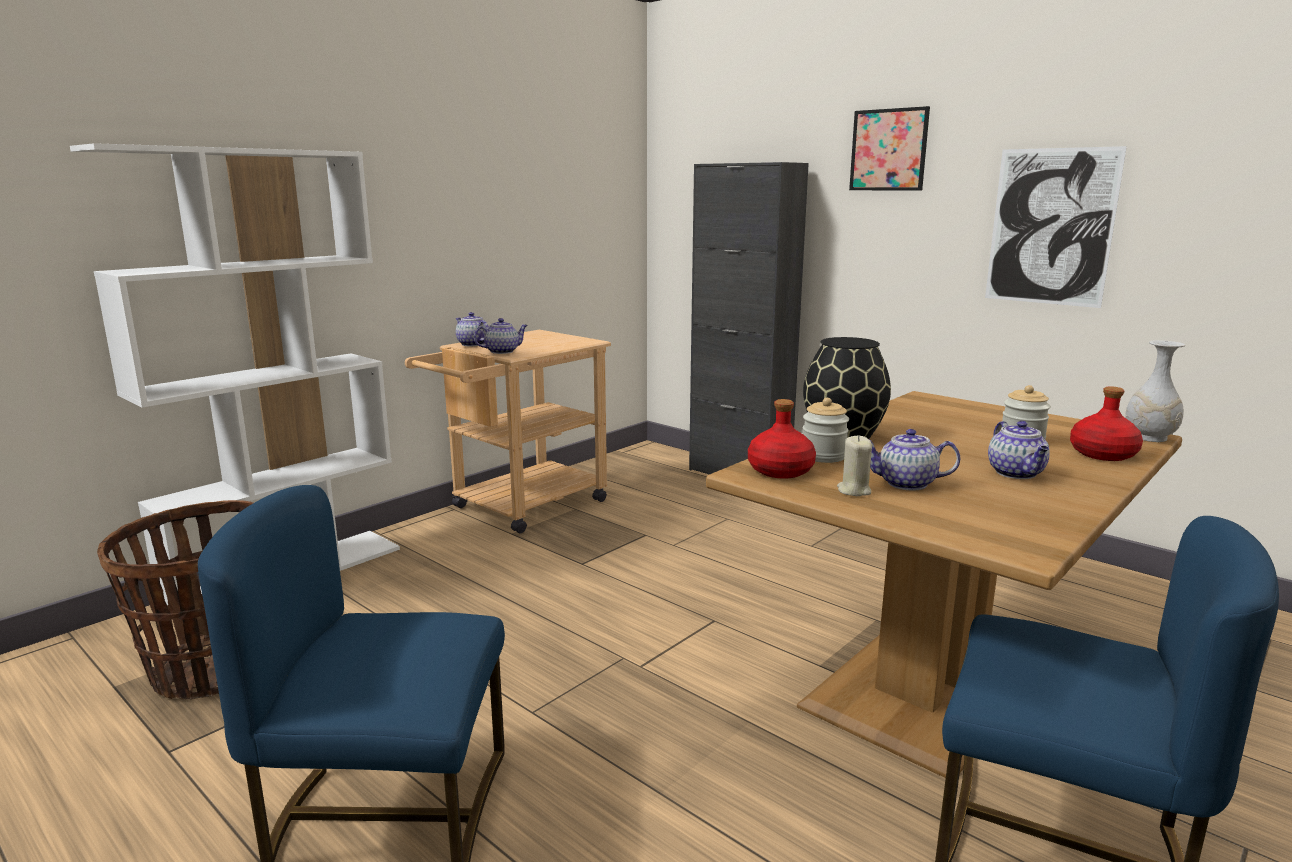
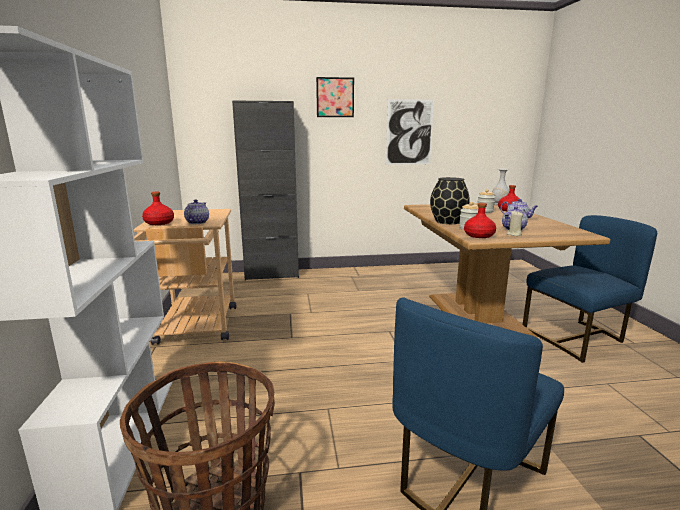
camera: 50 degrees left, 0 degrees up
(472, 344) = (159, 223): teapot -> red bottle

